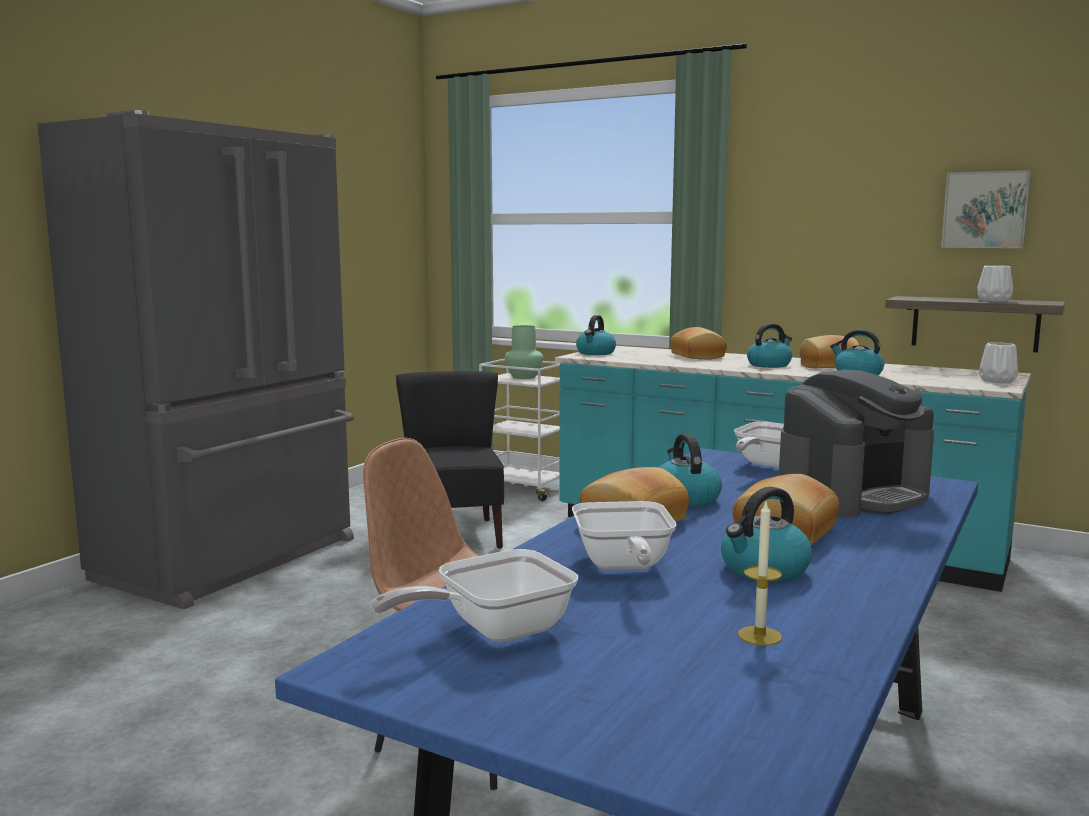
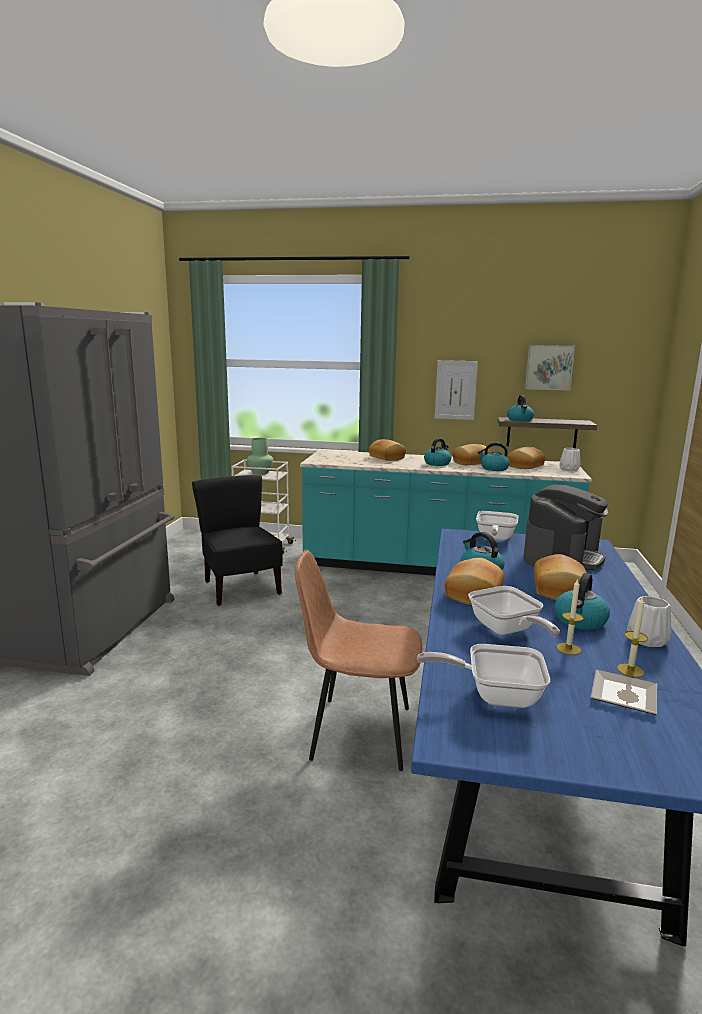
camera: 20 degrees left, 5 degrees up
(493, 631) = (495, 695): frying pan -> frying pan turned 60 degrees clockwise
(595, 353) = (321, 458): kettle -> kettle (520, 420)
(691, 598) = (568, 649): none -> candle
(701, 664) = (625, 697): none -> plate
(825, 252) = (455, 390): none -> picture
(921, 374) = (525, 466): none -> bread
(995, 301) = (557, 421): white vase -> white vase (648, 640)

